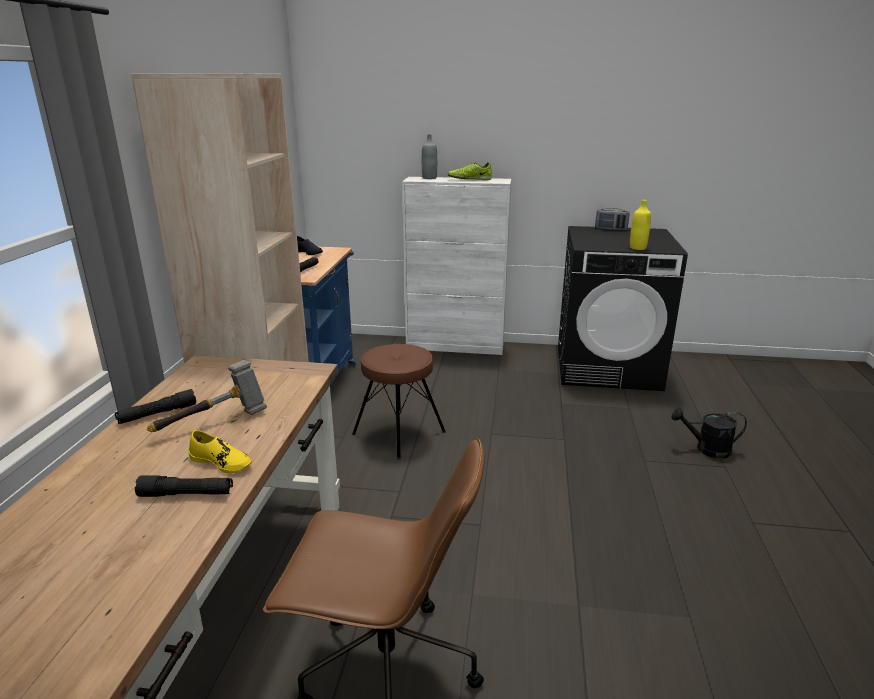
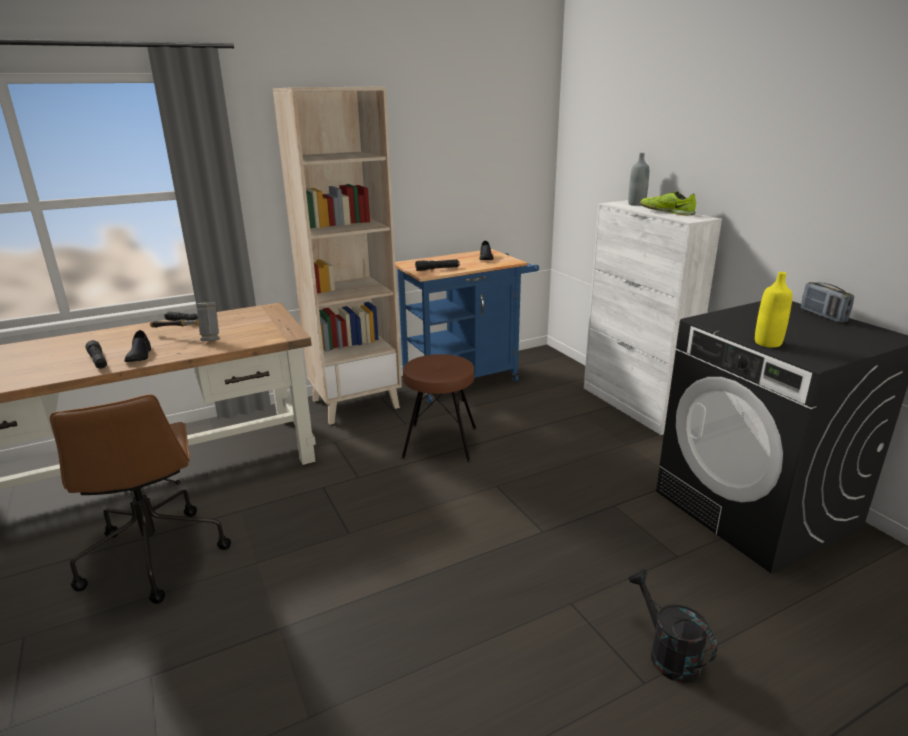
camera: 55 degrees right, 0 degrees up
(221, 462) = (139, 355): yellow shoe -> black shoe

